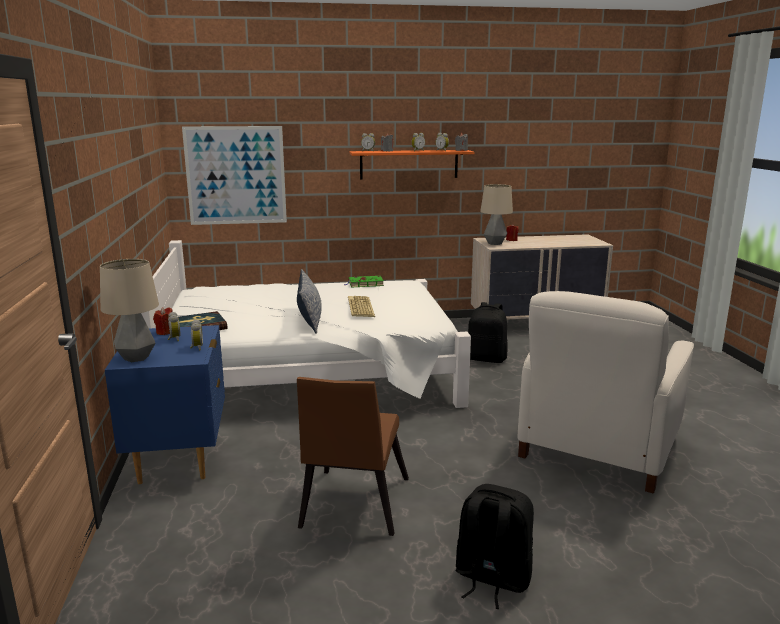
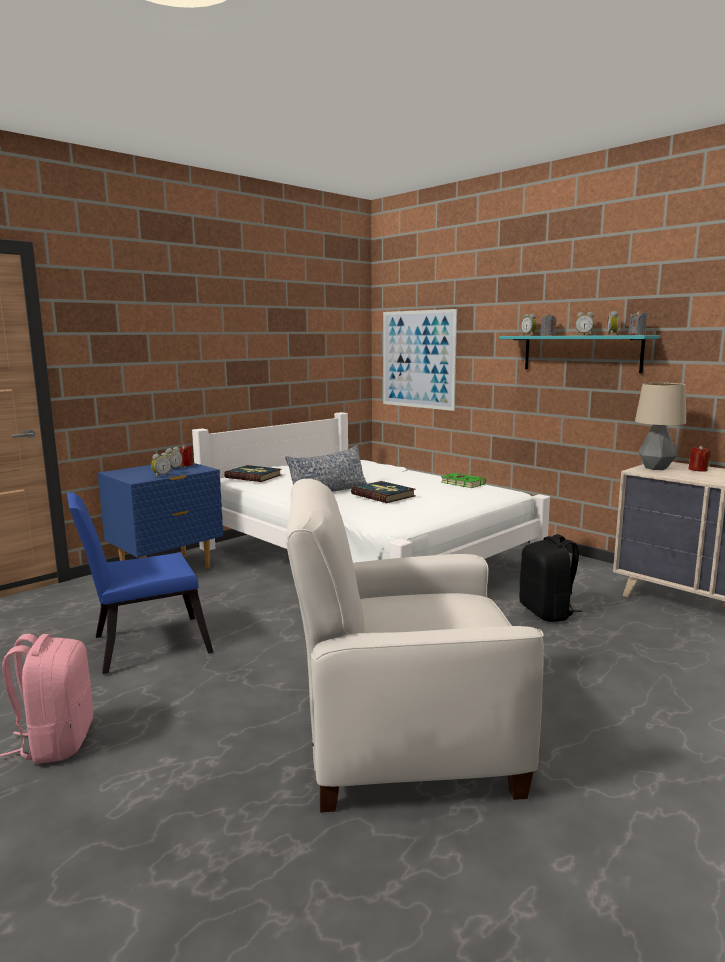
camera: 55 degrees right, 5 degrees down
(136, 358) = (125, 472): table lamp -> none
(352, 506) = (143, 645): brown chair -> blue chair
(359, 307) = (383, 495): keyboard -> book
(409, 164) = (581, 353): orange shelf -> turquoise shelf
(491, 579) = (56, 742): black backpack -> pink backpack

